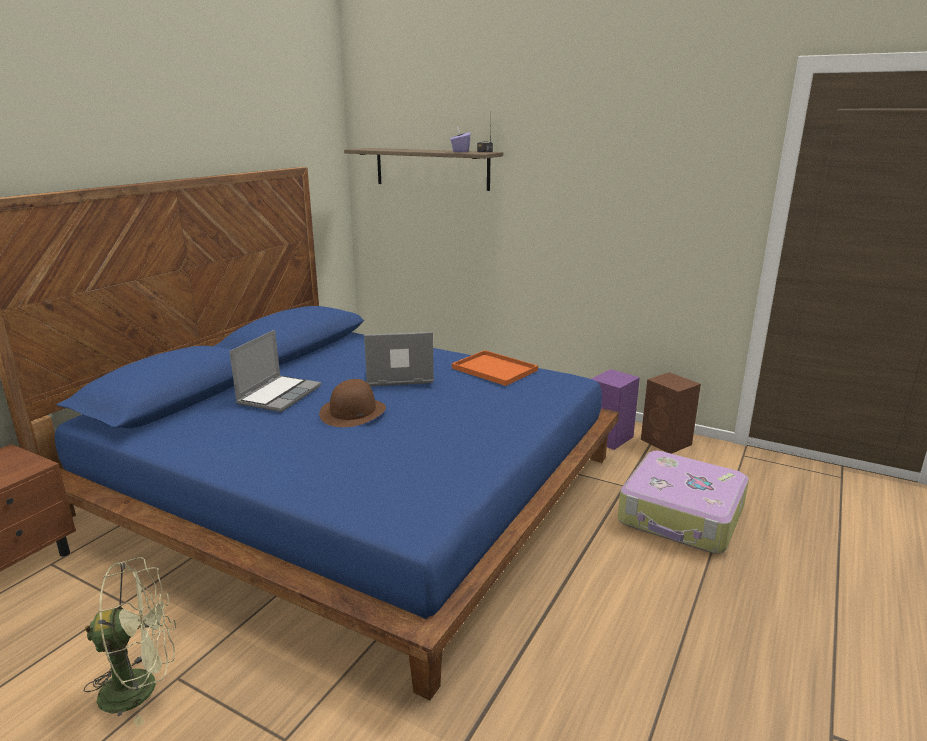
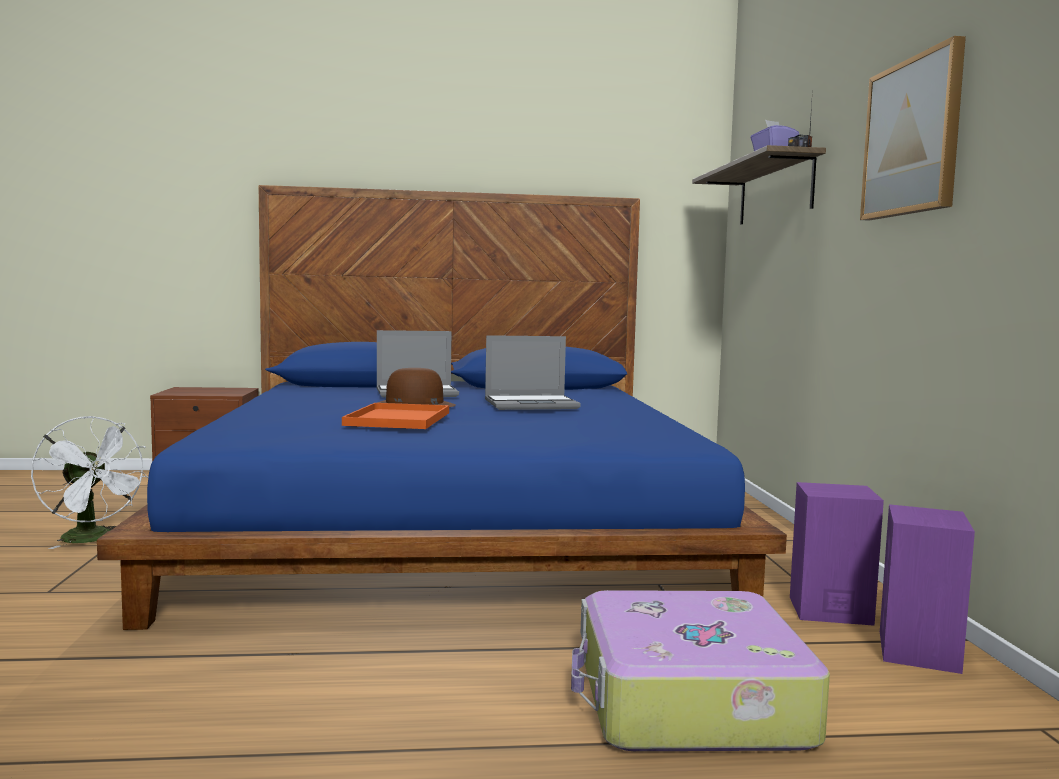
camera: 55 degrees right, 15 degrees down
(142, 687) = (94, 539): green fan -> white fan
(398, 376) = (532, 405): laptop -> laptop turned 120 degrees clockwise
(492, 369) = (636, 421): orange tray -> orange tray (397, 418)
(604, 169) = (912, 137): none -> picture
(667, 442) = (918, 652): brown speaker -> purple speaker

